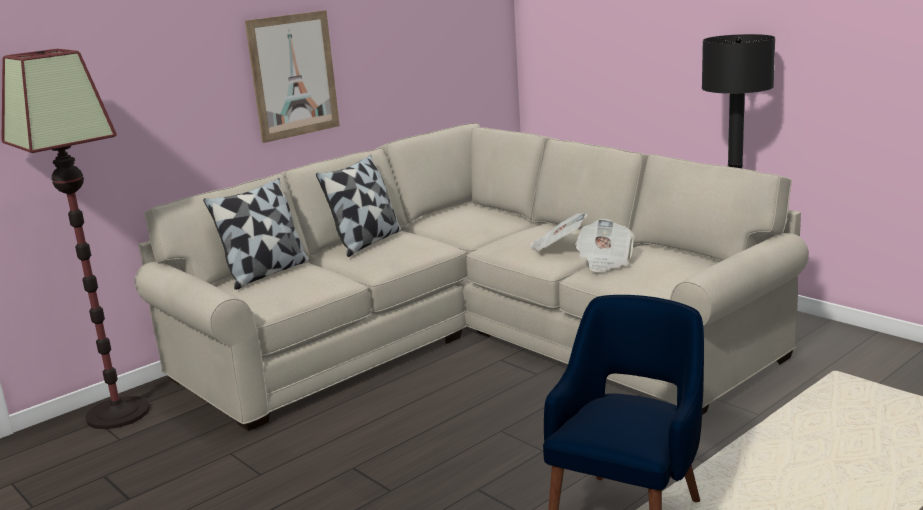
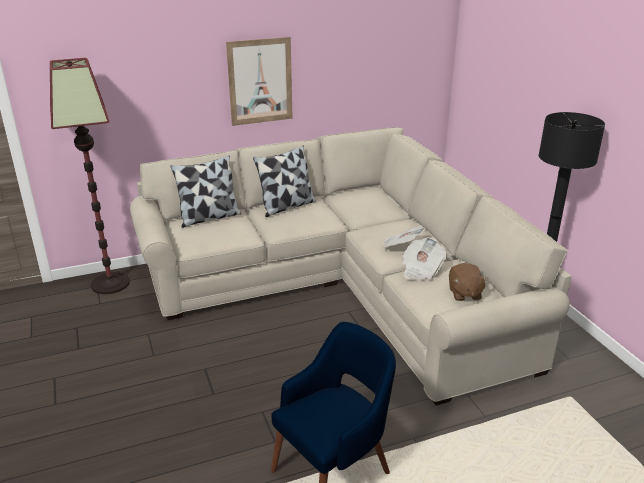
camera: 20 degrees right, 10 degrees up
(678, 269) = (464, 293): none -> brown plush toy

